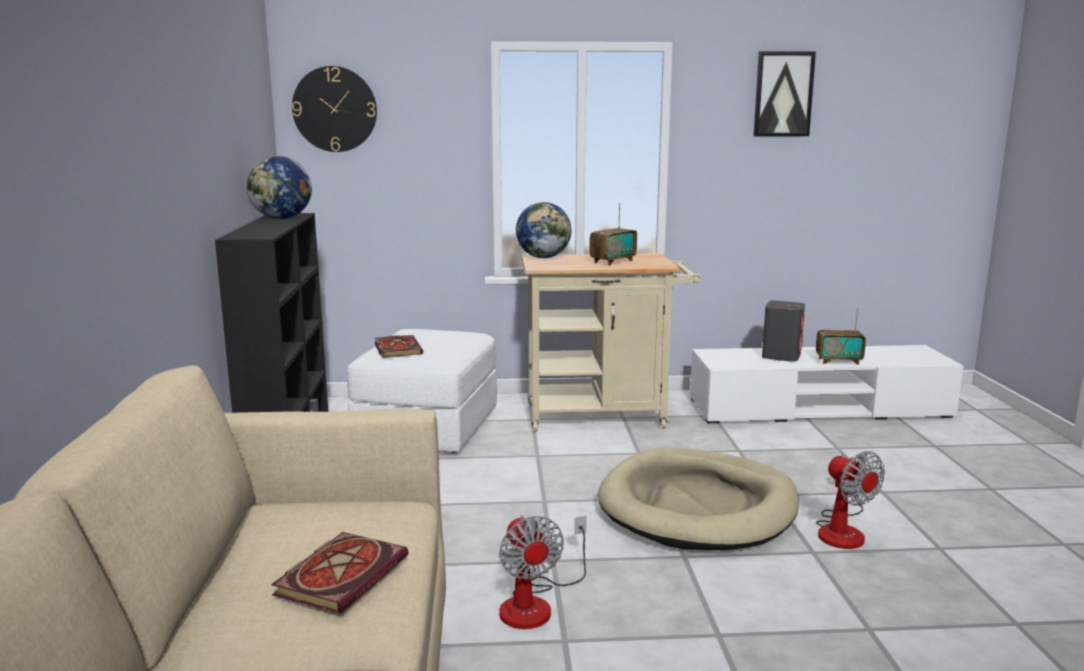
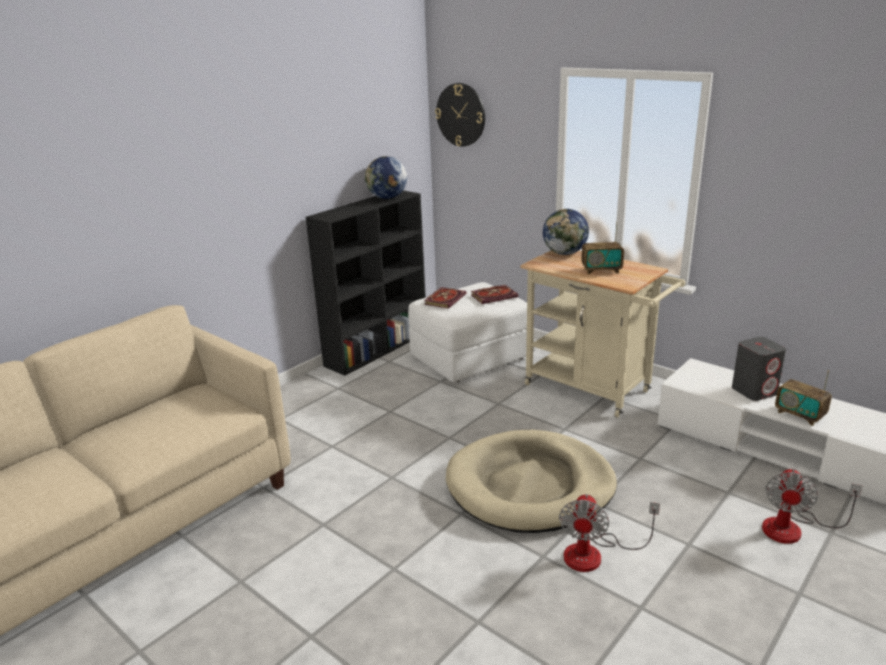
camera: 45 degrees right, 10 degrees up
(342, 574) = (154, 436): book -> book (494, 296)
(536, 604) = (344, 497): fan -> fan (793, 528)
(783, 94) = (824, 132): picture -> none

